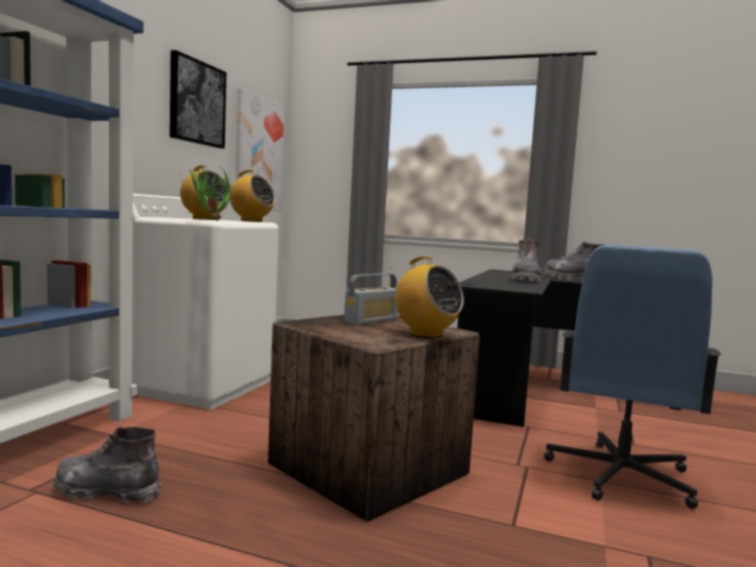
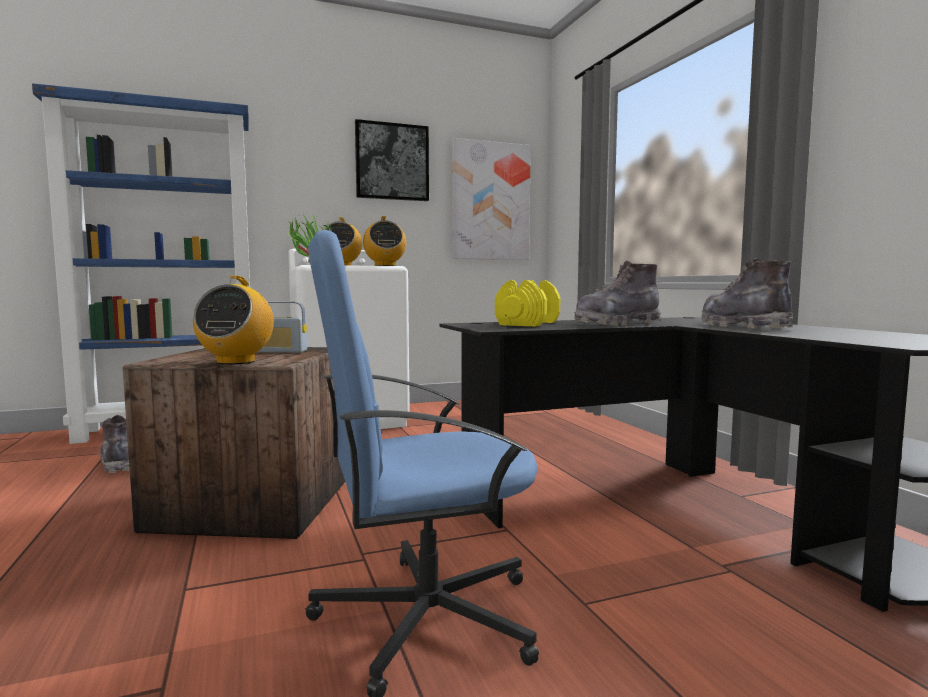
camera: 50 degrees right, 0 degrees up
(493, 282) = (527, 323): none -> yellow dumbbell

